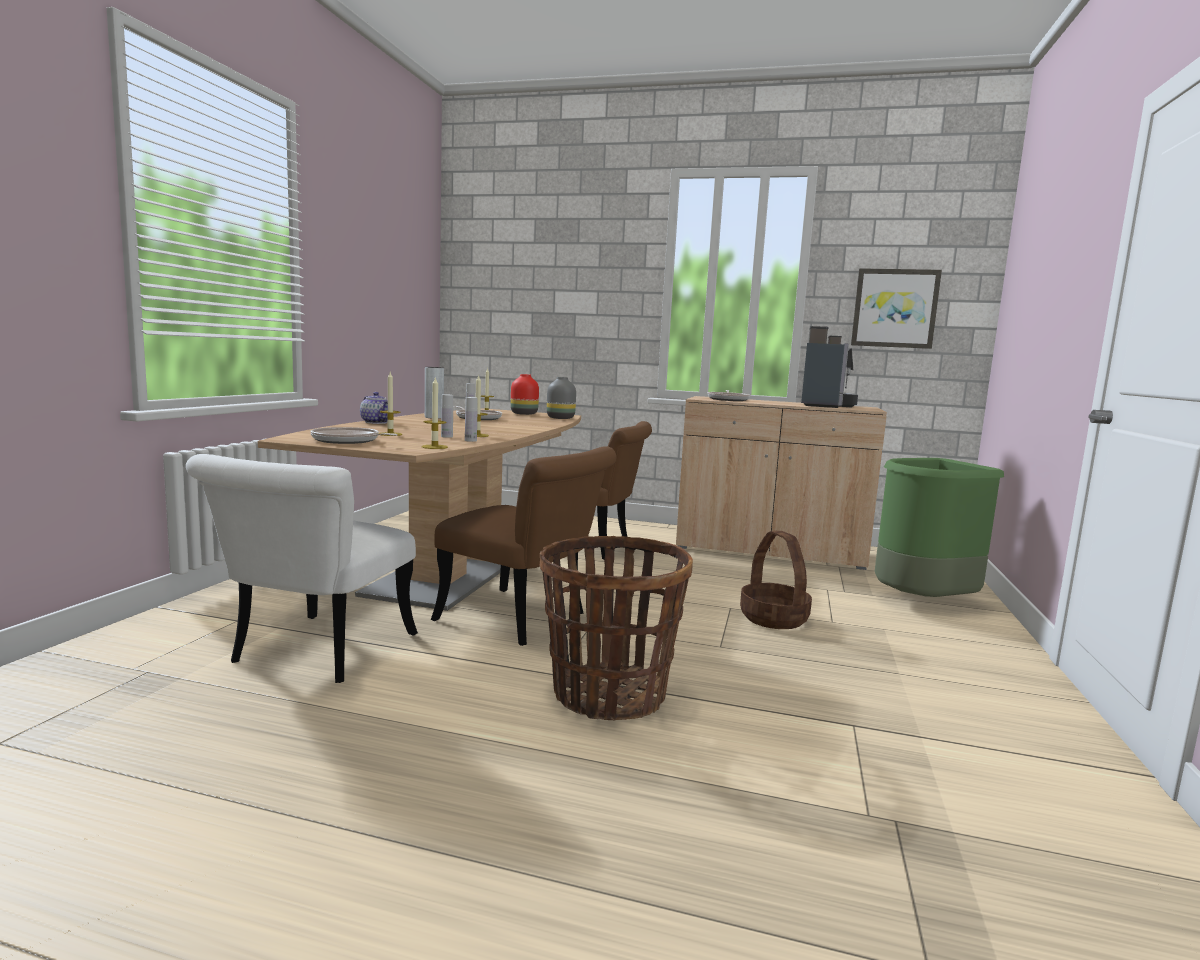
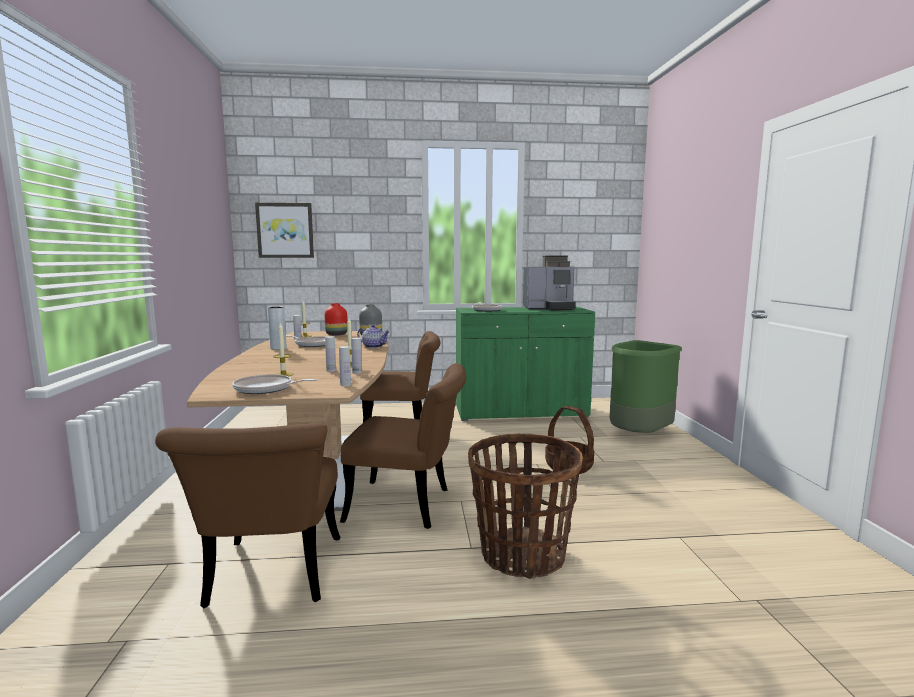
camera: 20 degrees left, 0 degrees up
(314, 655) = (271, 580): white chair -> brown chair
(377, 422) = (245, 361): teapot -> teapot (374, 347)
(434, 447) = (345, 385): candle -> white bottle
(769, 550) = (520, 412): beige cabinet -> green cabinet
(825, 405) = (549, 308): coffee machine -> coffee machine turned 90 degrees clockwise
(894, 308) = (579, 239): picture -> picture (285, 230)

